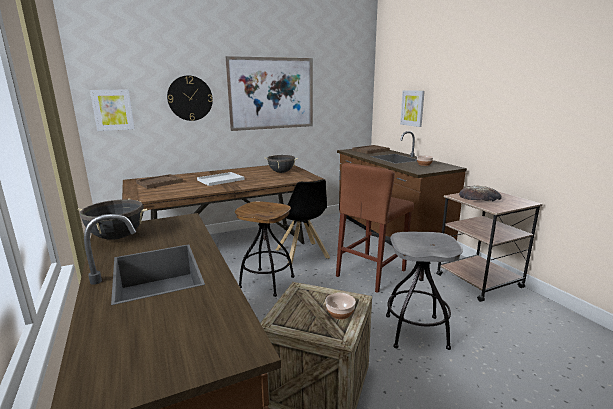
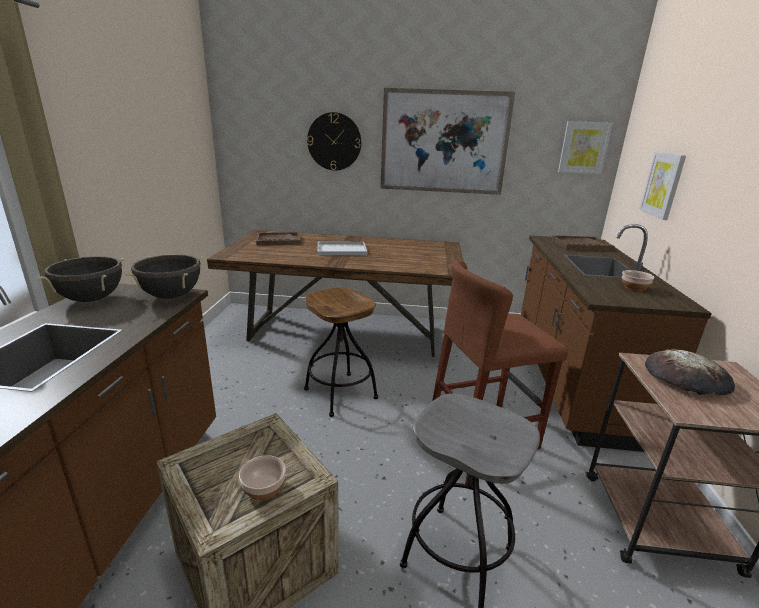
camera: 30 degrees right, 5 degrees up
(113, 110) = (249, 149): picture -> picture (584, 148)
(281, 172) = (426, 254): black cooking pot -> black cooking pot (171, 296)
(302, 254) = (417, 371): black chair -> none

